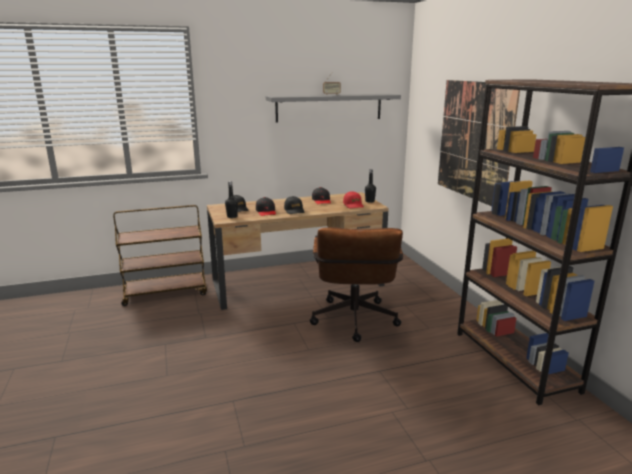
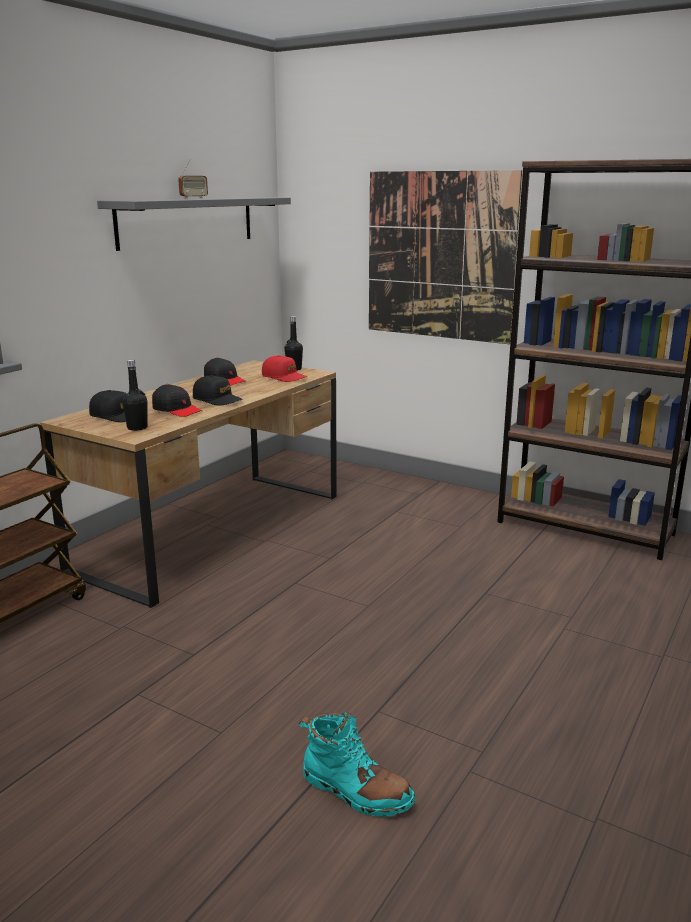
camera: 40 degrees left, 0 degrees up
(171, 428) = (356, 791): none -> turquoise boot
(354, 323) = (372, 552): brown office chair -> none

